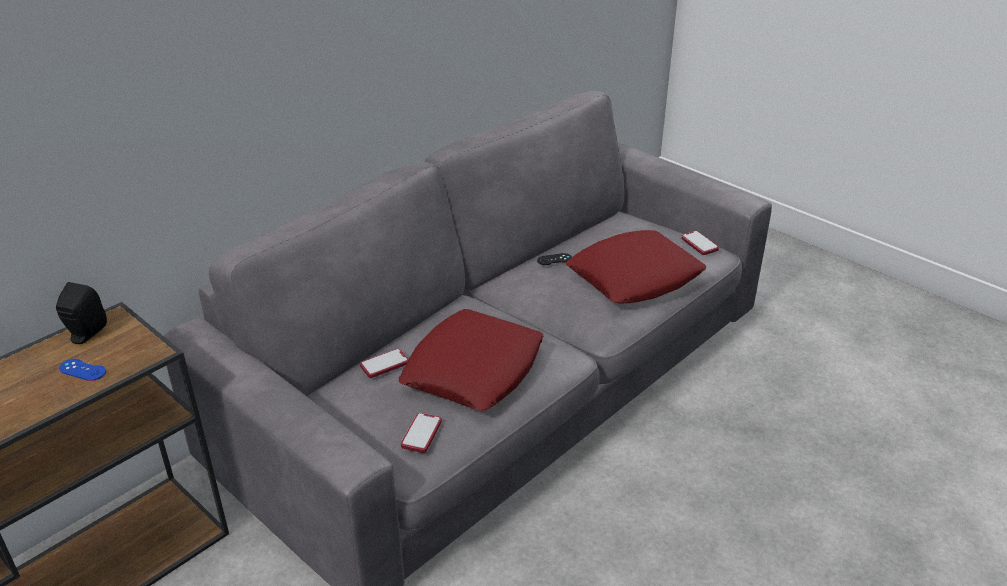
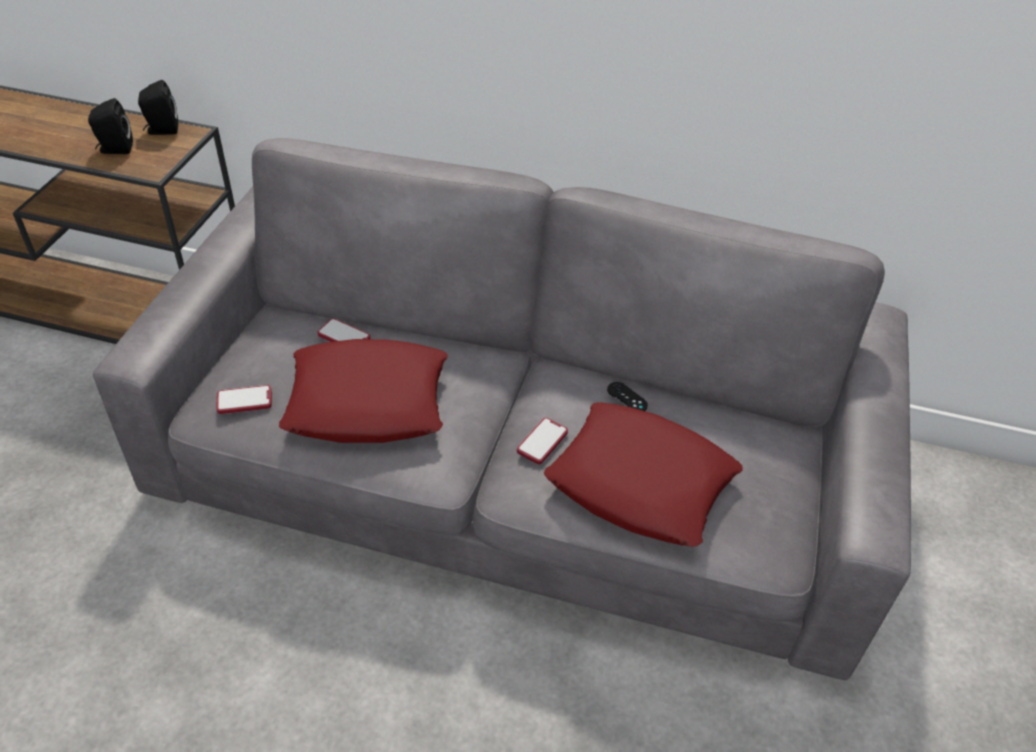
camera: 60 degrees right, 10 degrees up
(82, 370) = (115, 149): blue game controller -> black speaker
(699, 244) = (781, 530): phone -> phone (542, 442)

